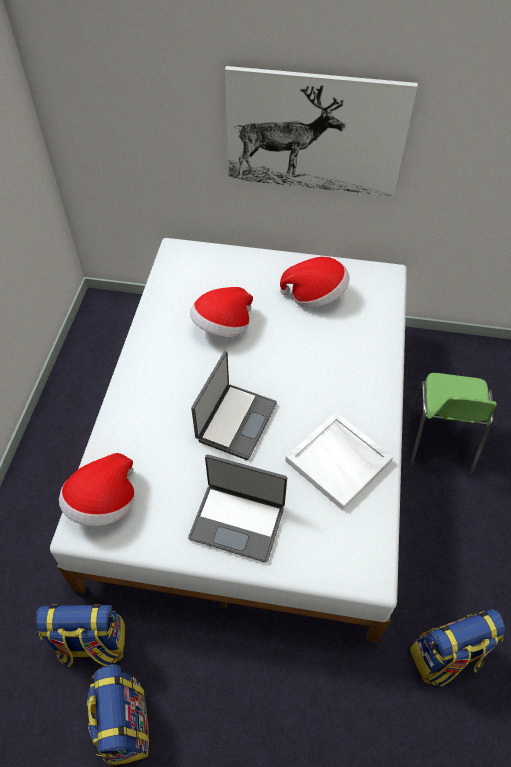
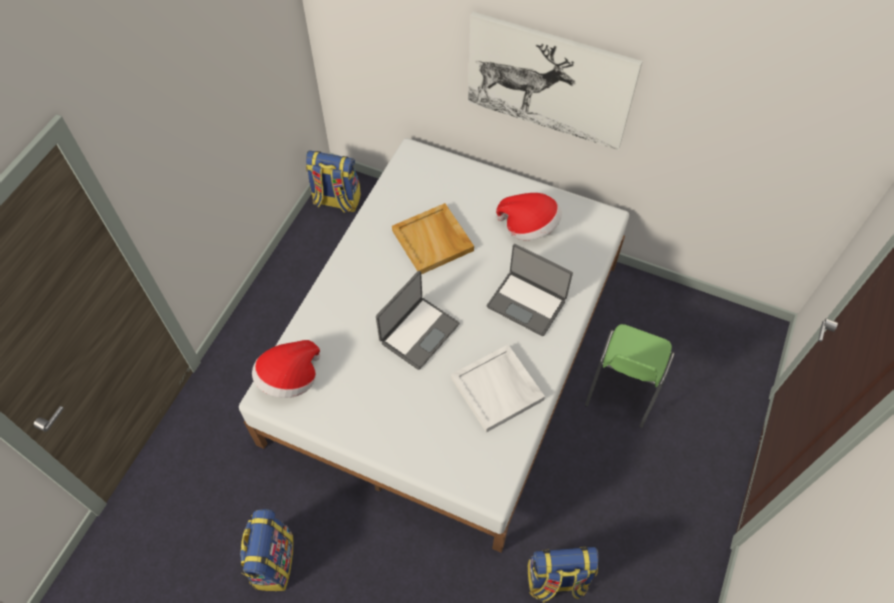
camera: 15 degrees right, 5 degrees up
(92, 644) = (261, 492): backpack -> backpack (336, 201)
(222, 327) = (433, 241): hat -> beige tray
(238, 521) = (395, 420): laptop -> laptop (527, 303)

